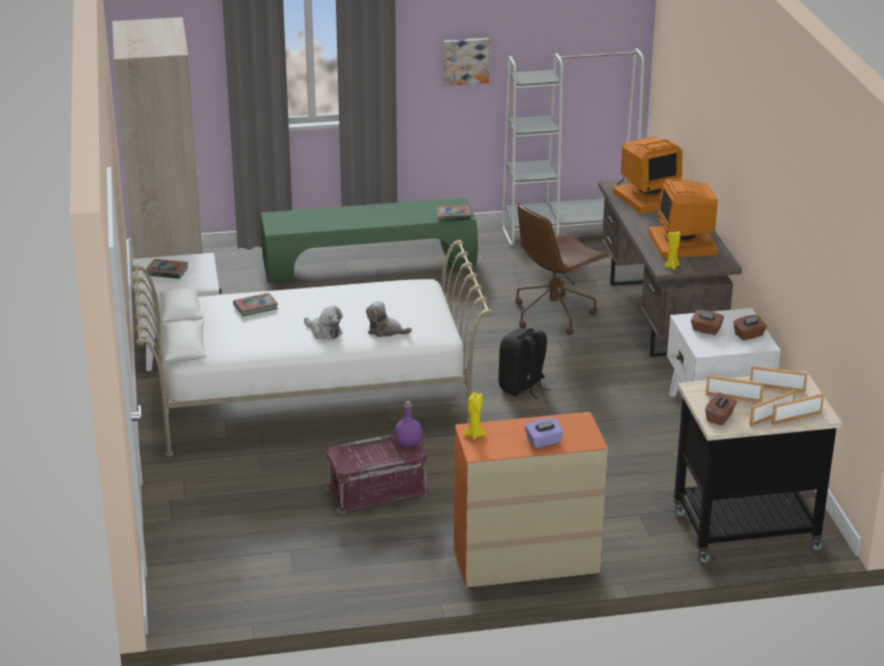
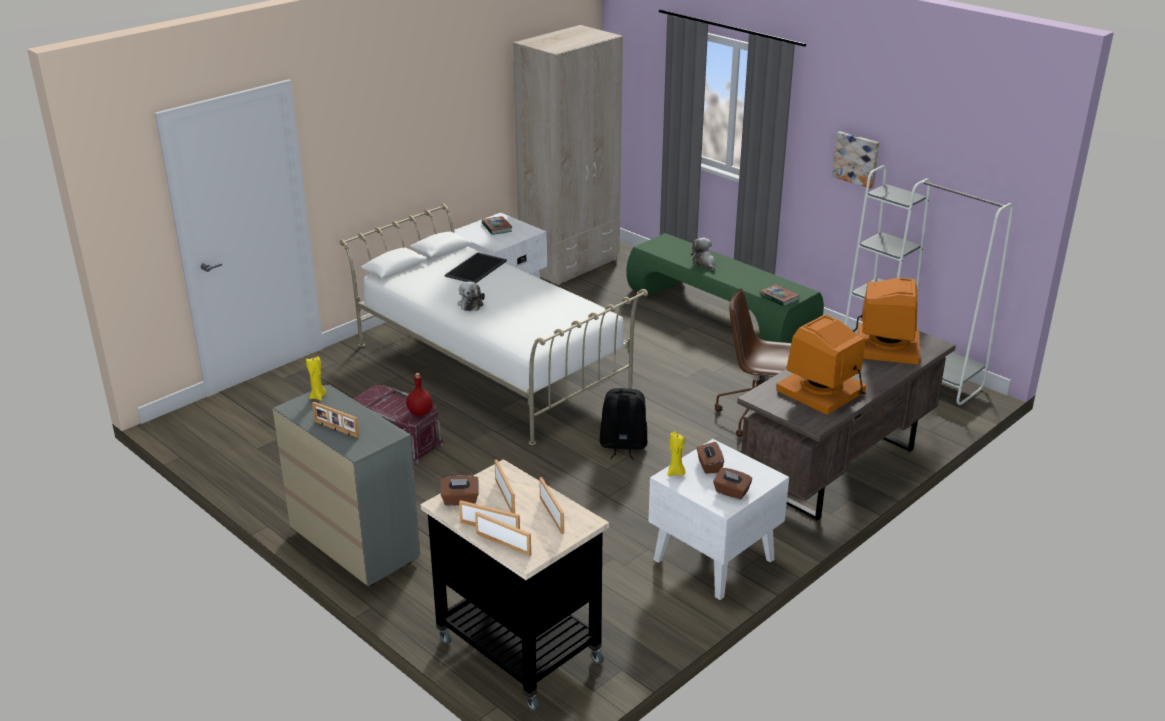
camera: 55 degrees right, 0 degrees up
(255, 307) = (476, 269): book -> tray
(385, 331) = (503, 324): plush toy -> plush toy (704, 263)
(408, 443) = (420, 412): purple bottle -> red bottle
(524, 565) = (354, 546): orange dresser -> grey dresser
(544, 442) = (336, 429): purple tissue box -> picture frame
(648, 197) = (886, 346): monitor -> monitor turned 105 degrees counterclockwise
(672, 266) = (766, 400): yellow candle -> yellow candle (676, 473)

